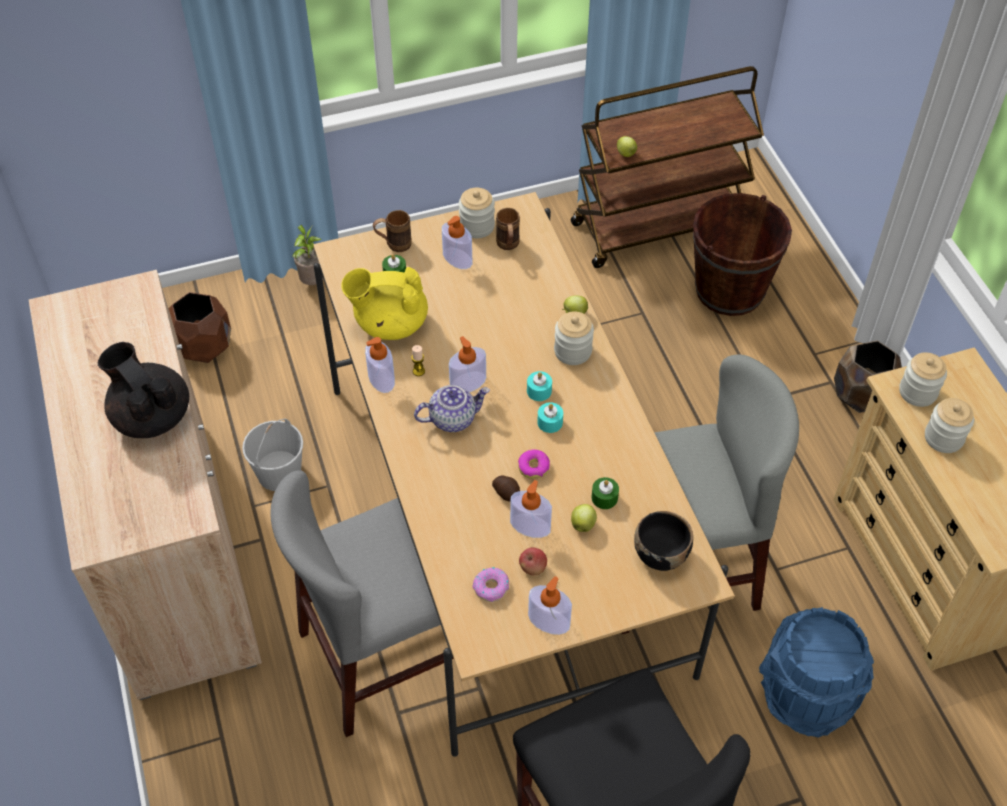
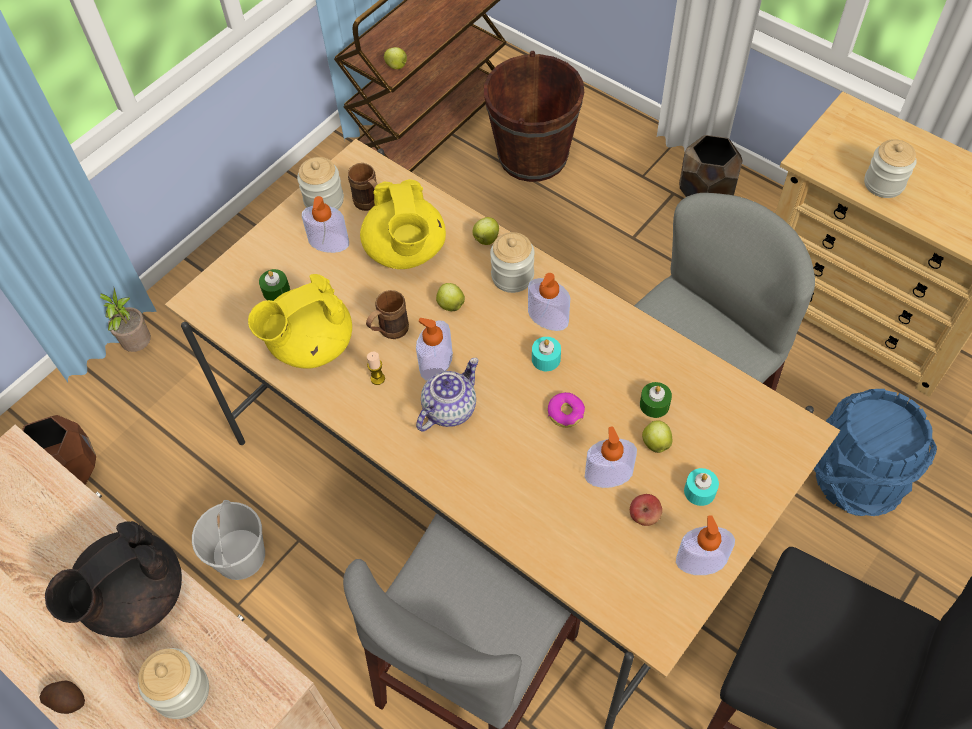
camera: 30 degrees left, 5 degrees up
(151, 416) = (134, 597): black teapot -> black teapot turned 60 degrees counterclockwise
(381, 378) = (345, 407): soap dispenser -> soap dispenser (548, 317)
(393, 245) = (252, 262): brown mug -> brown mug (389, 332)
(491, 587) = (621, 561): donut -> none
(506, 492) = (560, 454): potato -> potato (66, 699)
(508, 293) = (406, 251): none -> yellow teapot
(510, 347) = (450, 304): none -> apple
(539, 391) = (511, 333): turquoise candle -> turquoise candle (699, 491)
(661, 554) = (747, 429): black bowl -> none
(918, 392) = (831, 154): jar -> jar (182, 691)

